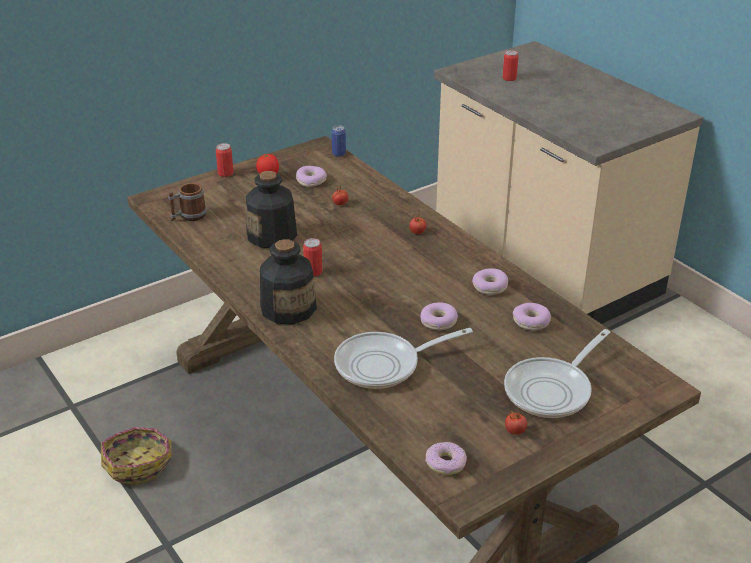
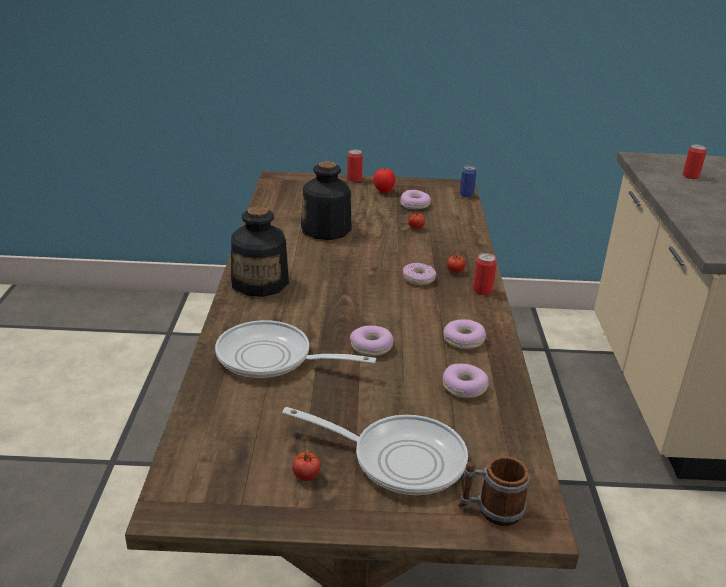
camera: 35 degrees right, 5 degrees down
(139, 463) = (163, 393): basket -> none
(188, 216) = (283, 196): mug -> mug (491, 510)
(313, 272) = (320, 266): can -> can (482, 290)
(445, 463) = (200, 467): donut -> donut (419, 279)
(552, 390) = (399, 459): frying pan -> frying pan turned 150 degrees counterclockwise

